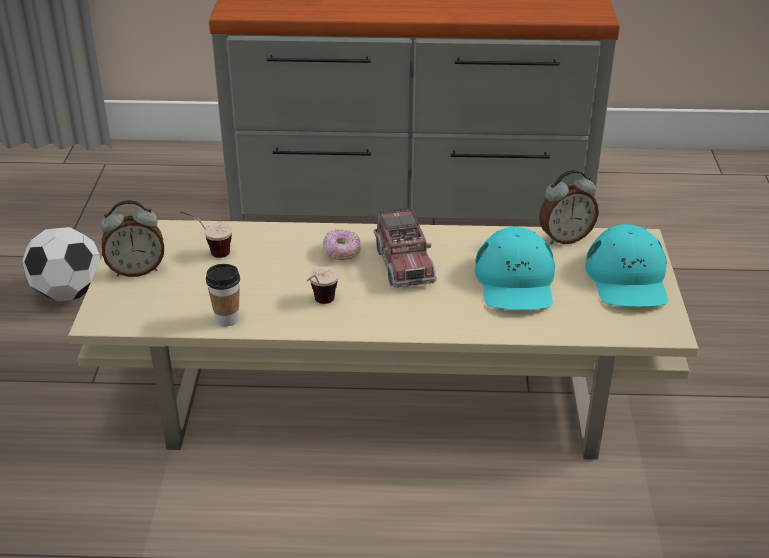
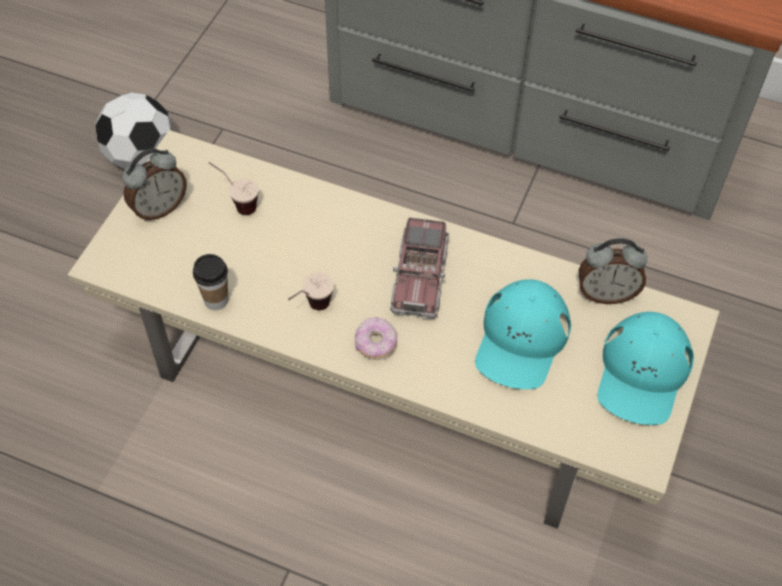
camera: 20 degrees right, 20 degrees up
(136, 270) = (159, 208): alarm clock -> alarm clock turned 45 degrees counterclockwise
(341, 252) = (364, 243): donut -> donut (375, 344)

